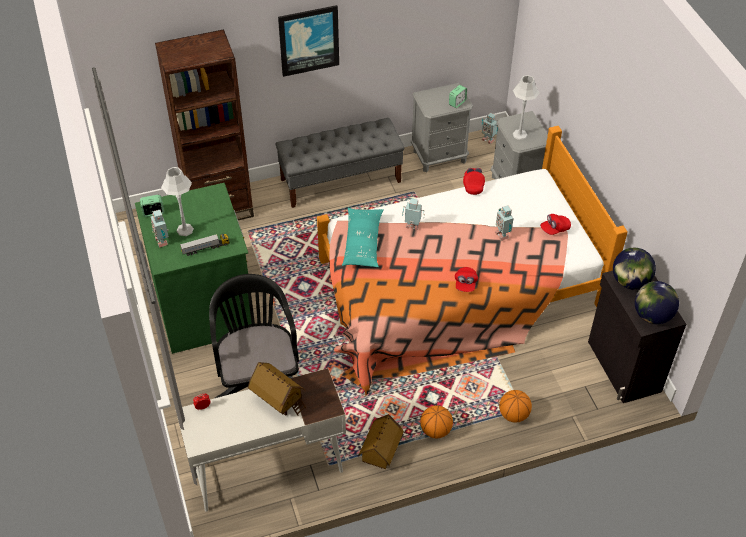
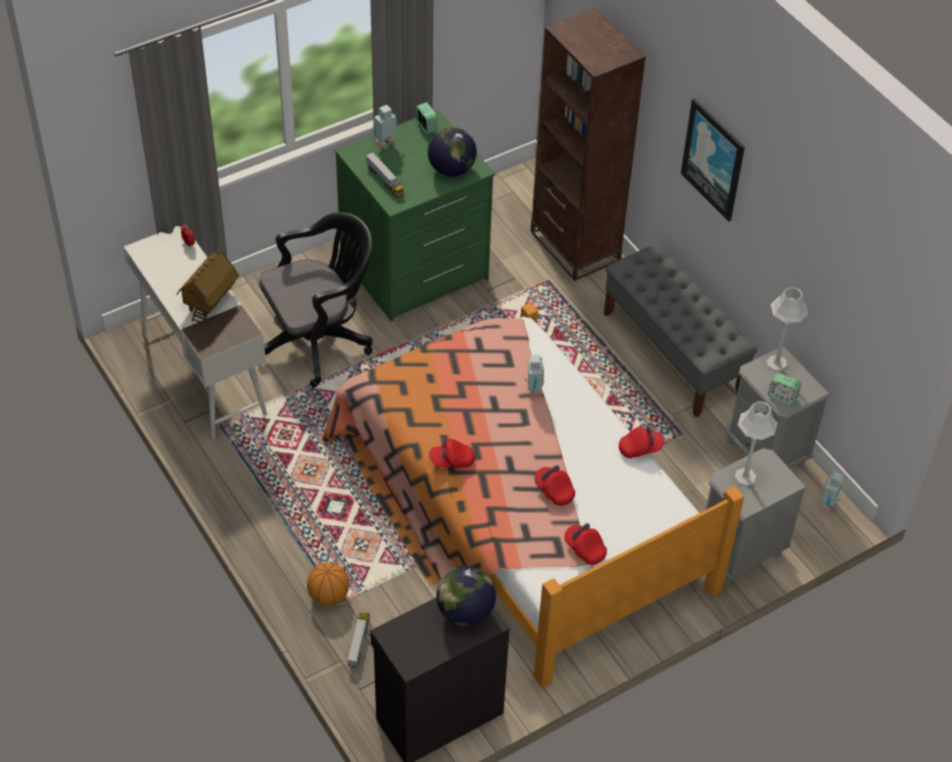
camera: 75 degrees right, 0 degrees up
(185, 229) = (408, 158): grey table lamp -> grey table lamp (776, 363)
(363, 243) = (491, 349): turquoise pillow -> none
(380, 452) = (245, 469): toy house -> none
(435, 430) = (287, 517): basketball -> none
(502, 234) = (554, 490): toy robot -> red cap
(558, 403) = (359, 642): none -> toy truck
(652, 315) = (410, 640): globe -> globe (452, 169)

